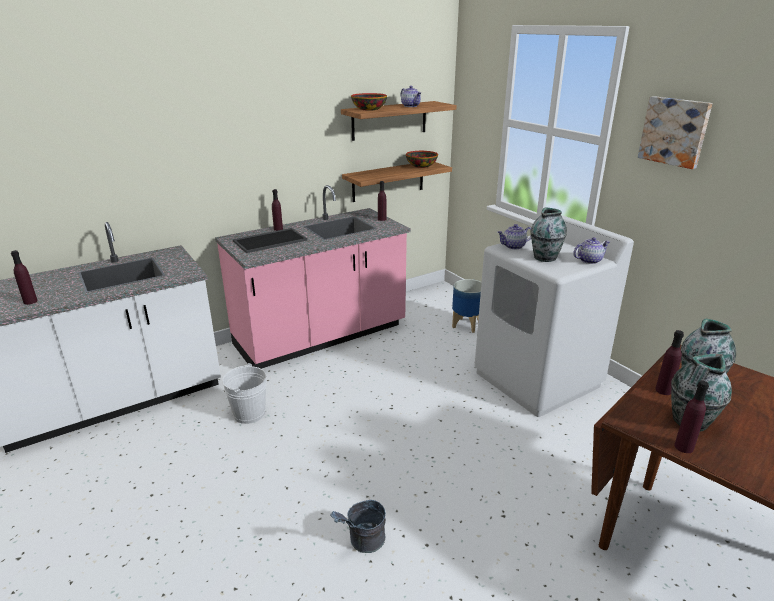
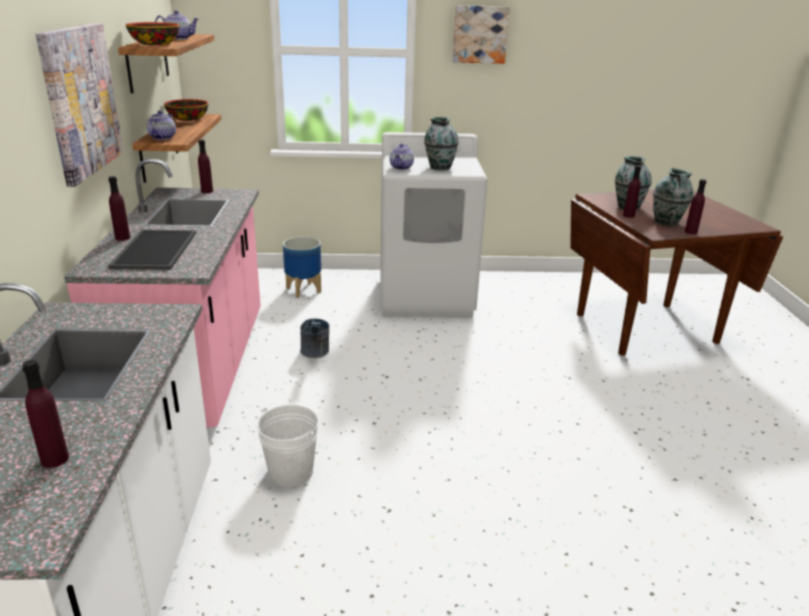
camera: 60 degrees left, 0 degrees up
(274, 140) = (81, 101): none -> picture
(362, 542) = (555, 456): grey bucket -> grey bucket (315, 354)
(589, 260) = (464, 160): teapot -> teapot (162, 138)

